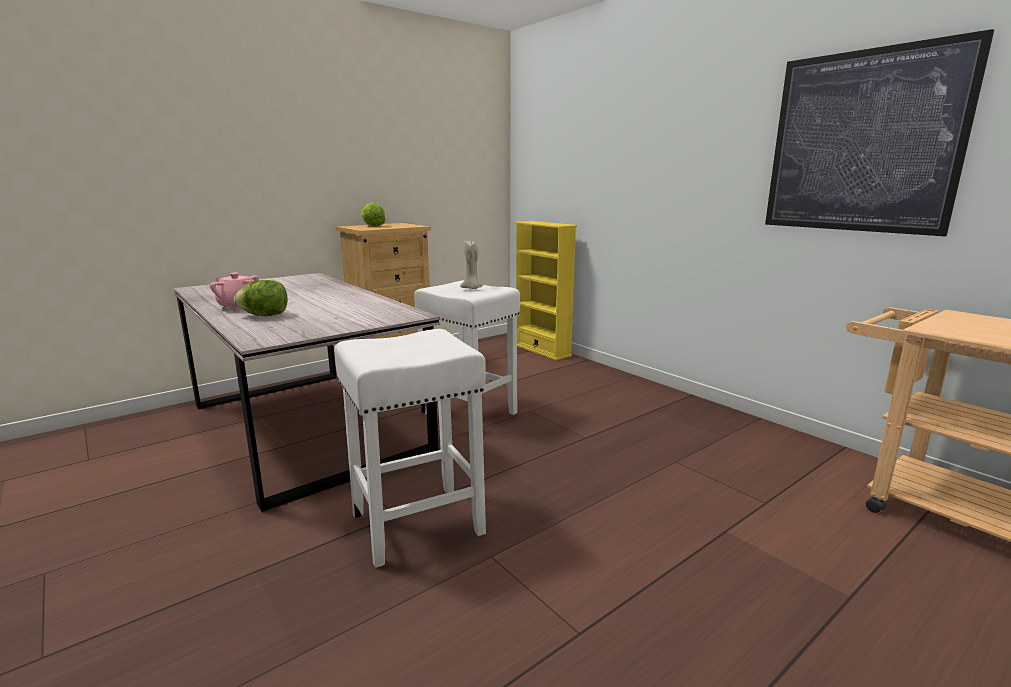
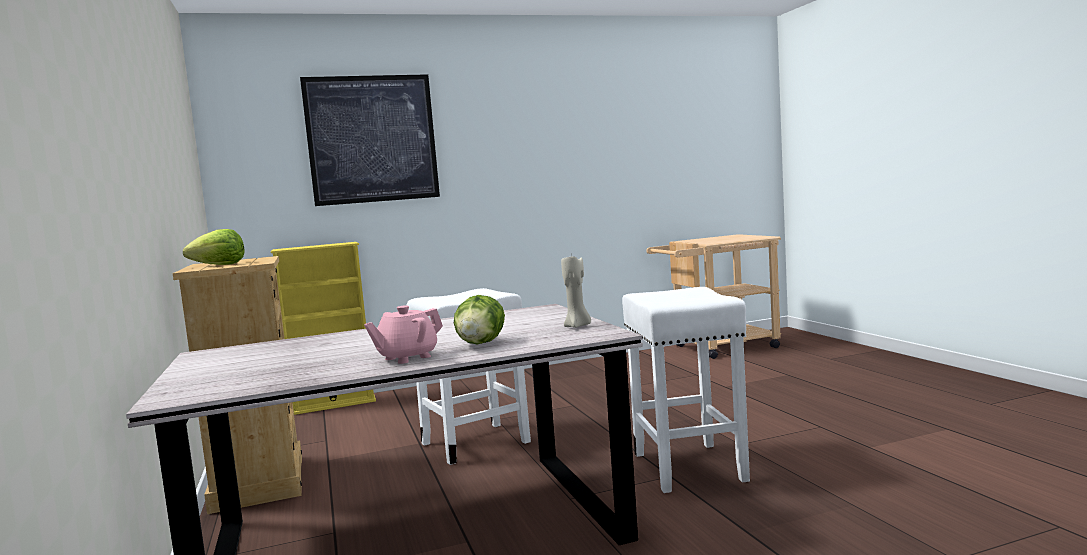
camera: 70 degrees left, 10 degrees down
(472, 288) = (462, 296): beige candle -> beige candle (577, 326)
(862, 142) = (603, 150): picture -> picture (372, 139)

